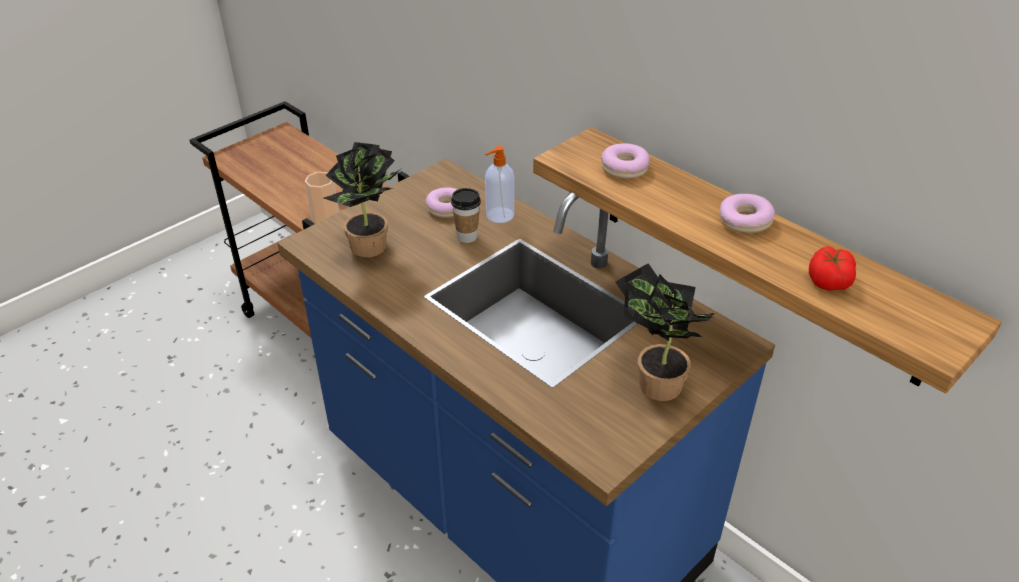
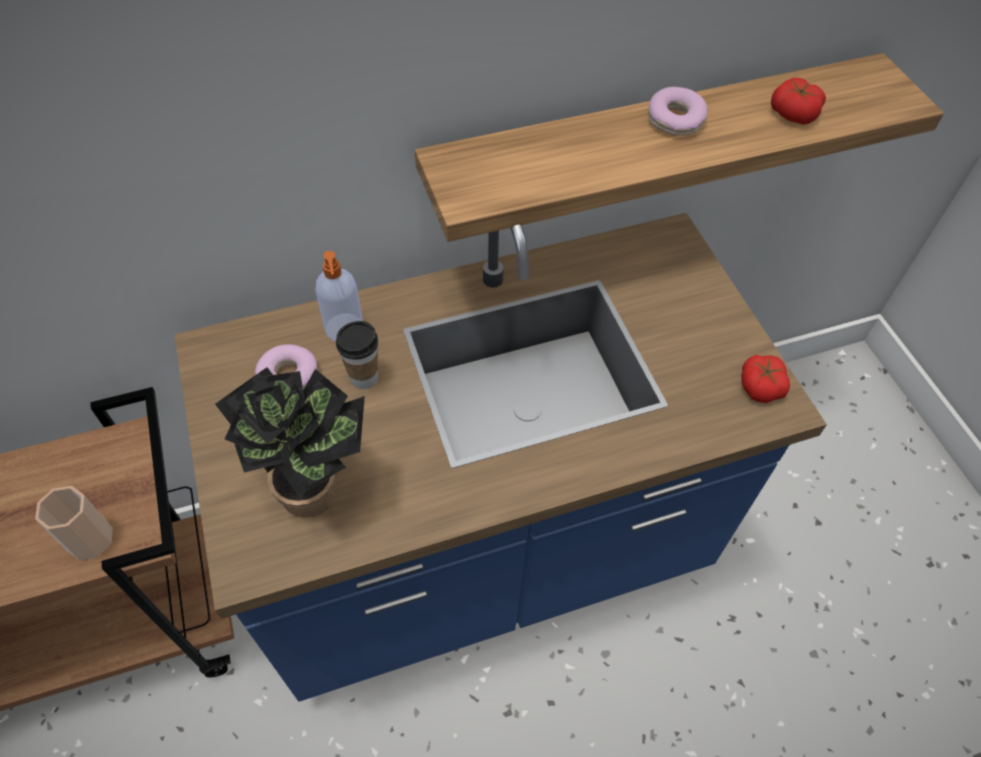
camera: 65 degrees left, 15 degrees up
(614, 439) = (760, 386): none -> tomato
(624, 168) = (524, 160): donut -> none
(654, 382) = (697, 321): potted plant -> none

